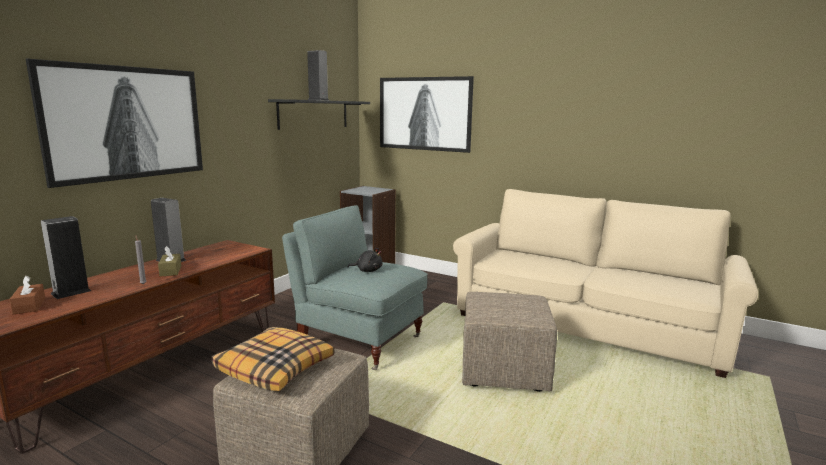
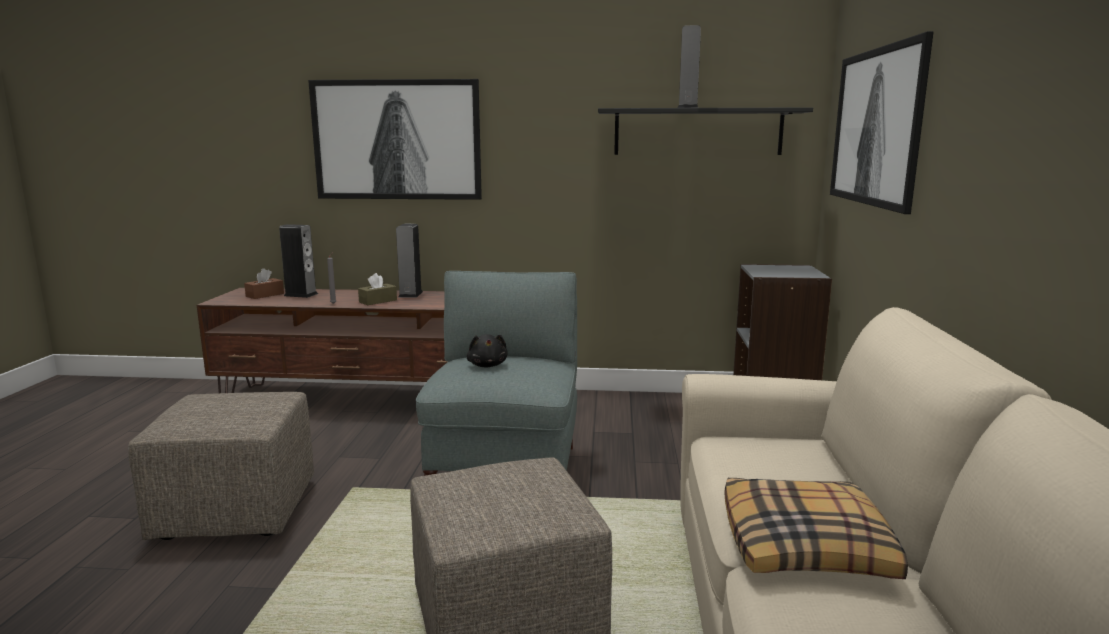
camera: 65 degrees right, 0 degrees up
(275, 368) = (214, 403): pillow -> pillow (806, 546)

